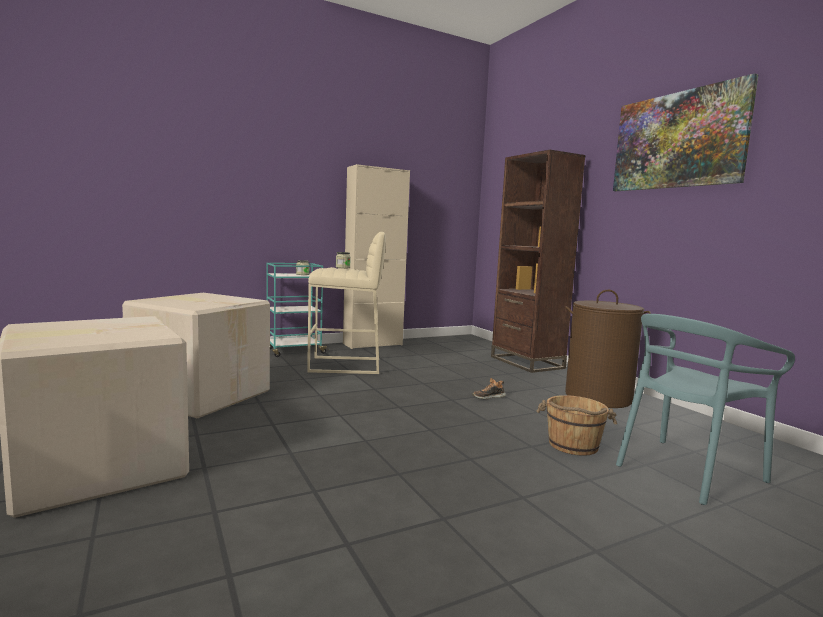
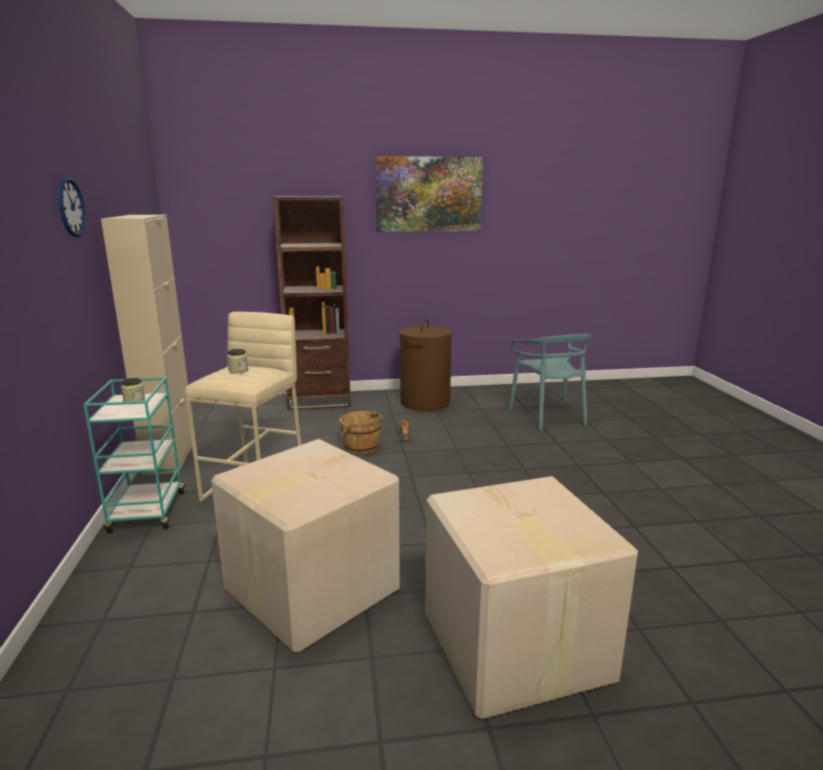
camera: 70 degrees left, 10 degrees up
(315, 156) = (71, 207): none -> wall clock
(573, 445) = (509, 433): brown bucket -> brown bucket (362, 447)

